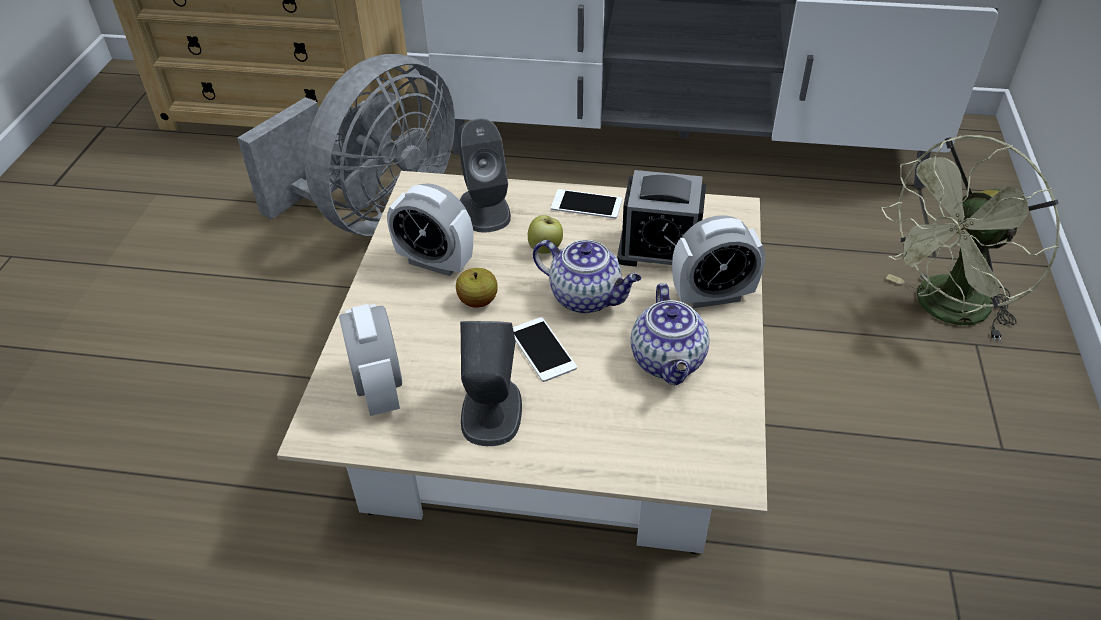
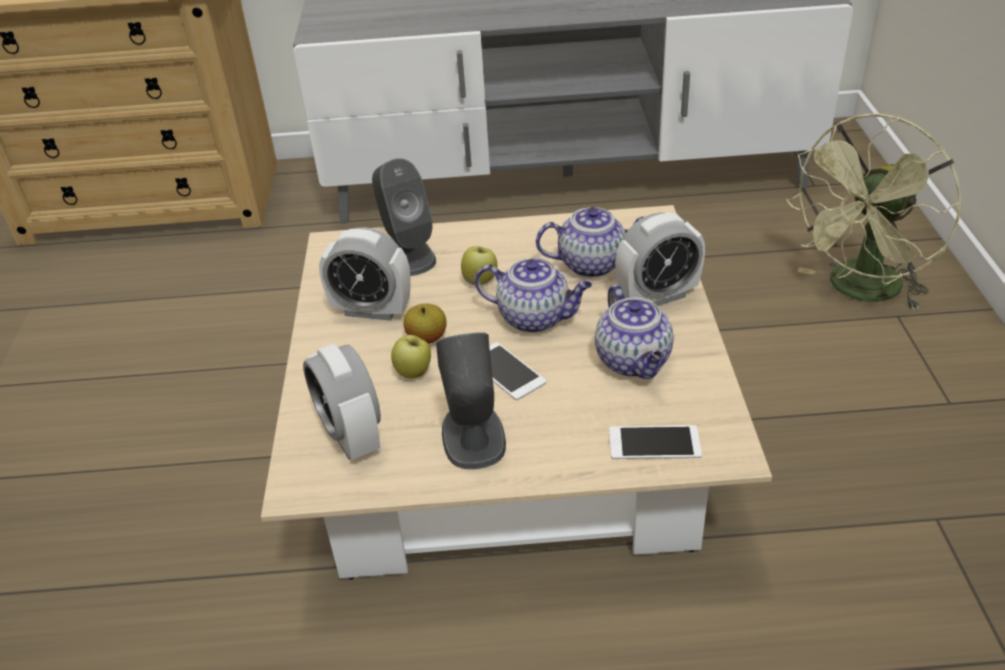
camera: 10 degrees left, 5 degrees down
(375, 214) = (275, 292): grey fan -> none
(455, 336) = (414, 374): none -> apple
(586, 204) = (508, 235): phone -> phone (654, 443)
(660, 249) = (593, 264): alarm clock -> teapot

